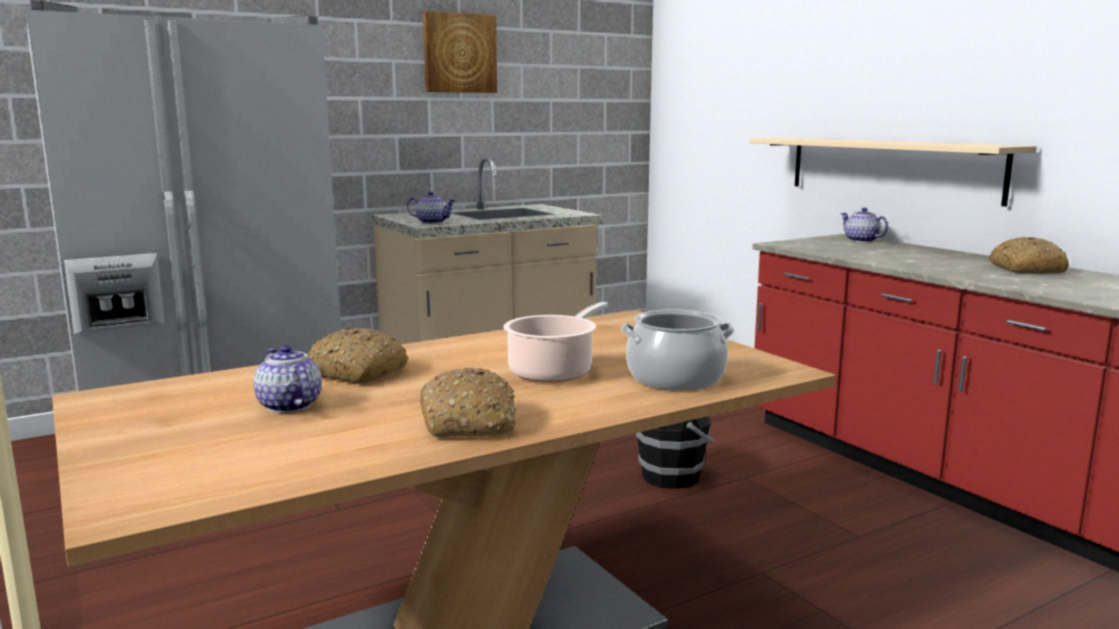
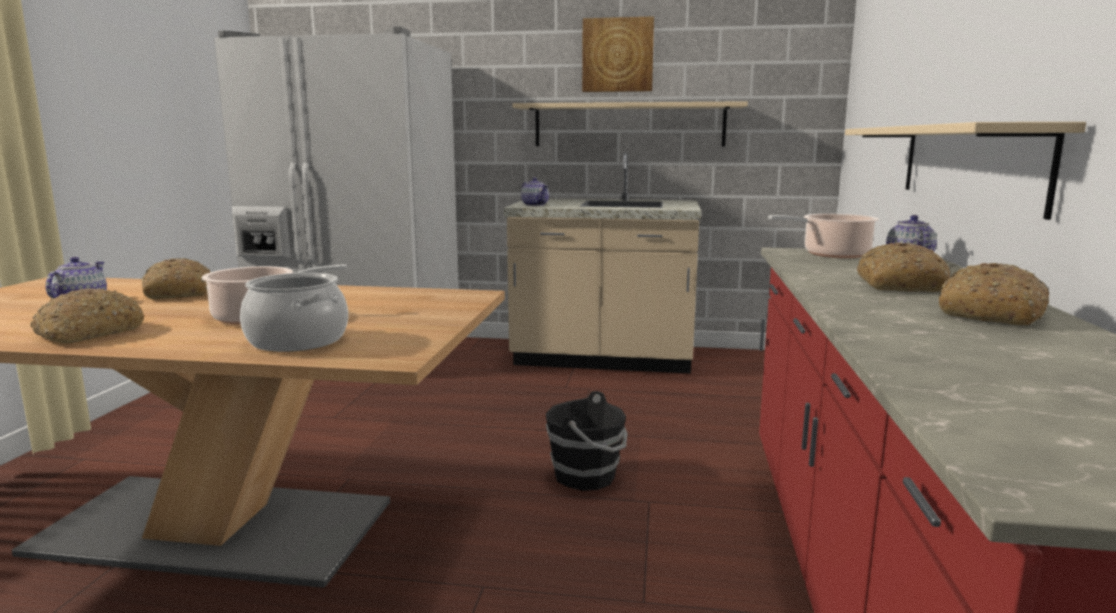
camera: 40 degrees right, 0 degrees up
(474, 128) = (629, 125): none -> beige shelf
(816, 243) = (832, 255): none -> cooking pot
(930, 259) = (898, 285): none -> bread

